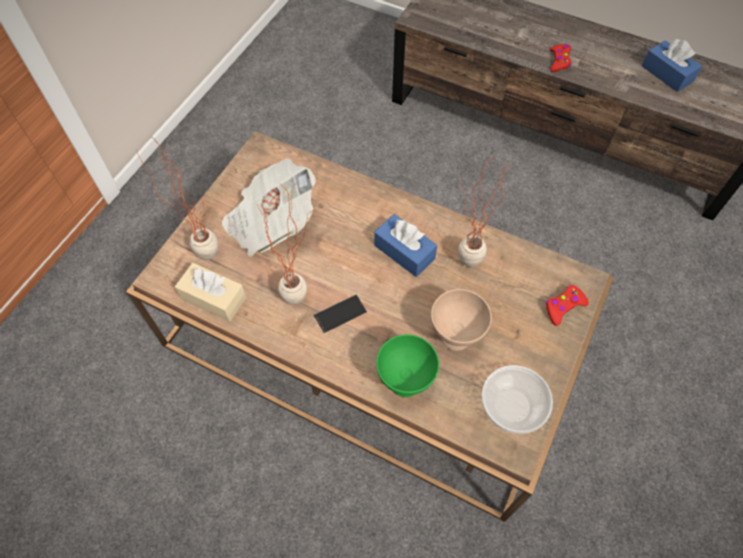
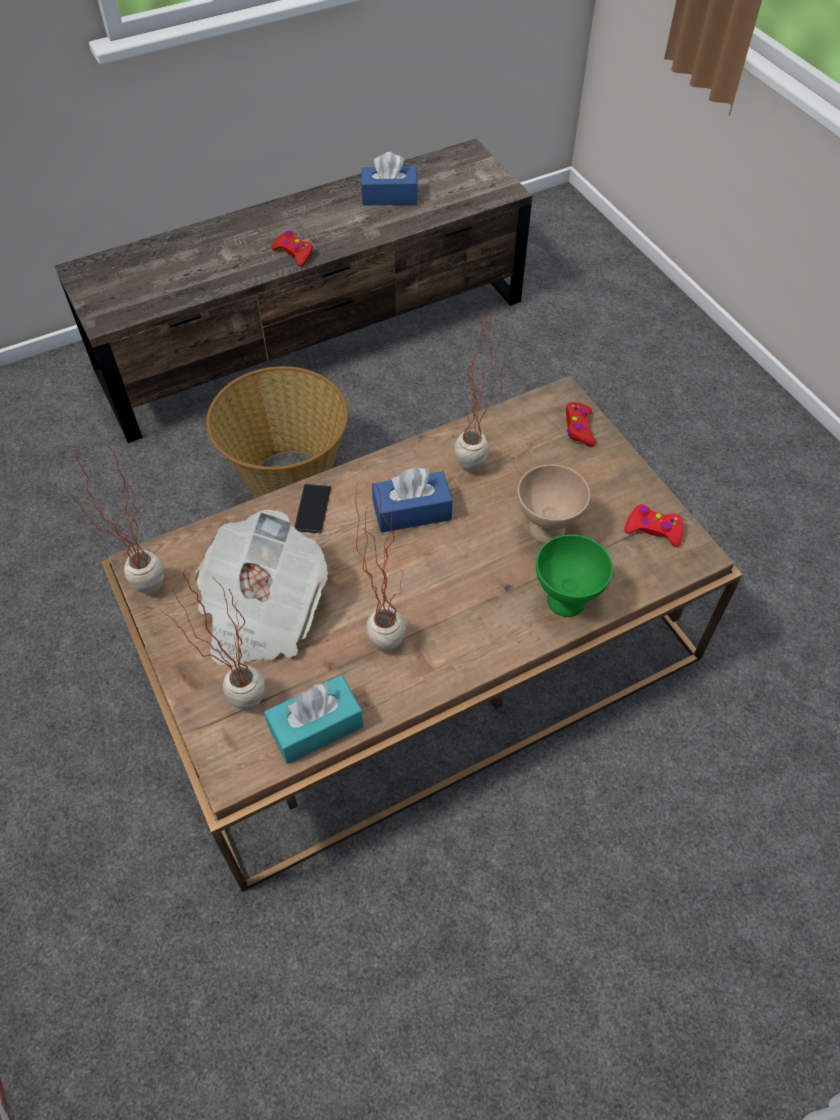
camera: 55 degrees left, 5 degrees down
(213, 298) = (316, 727): beige tissue box -> turquoise tissue box
(241, 162) = (143, 595): none -> potted plant
(340, 313) = (440, 611): phone -> phone (312, 509)
(435, 191) = (288, 480): none -> basket
(513, 406) = (653, 530): bowl -> red game controller

